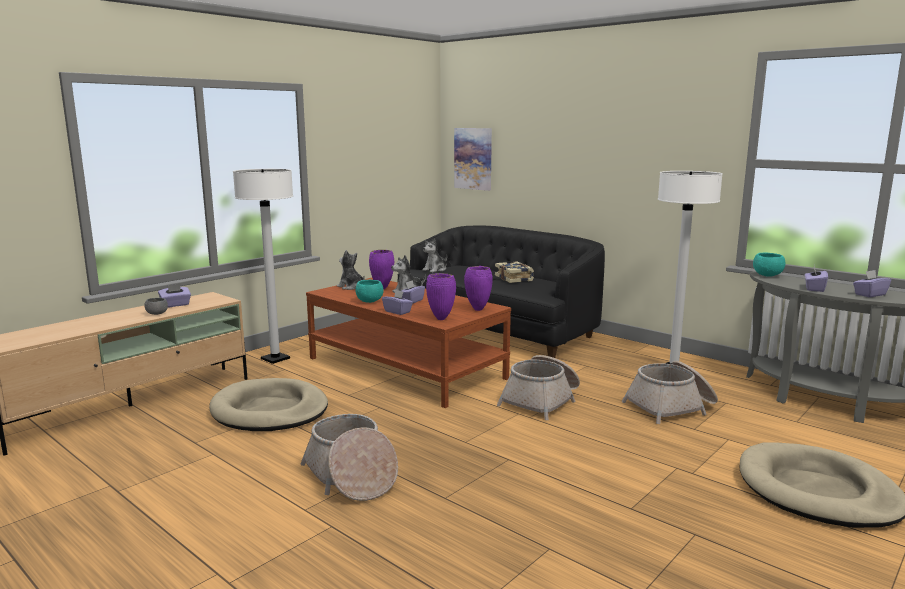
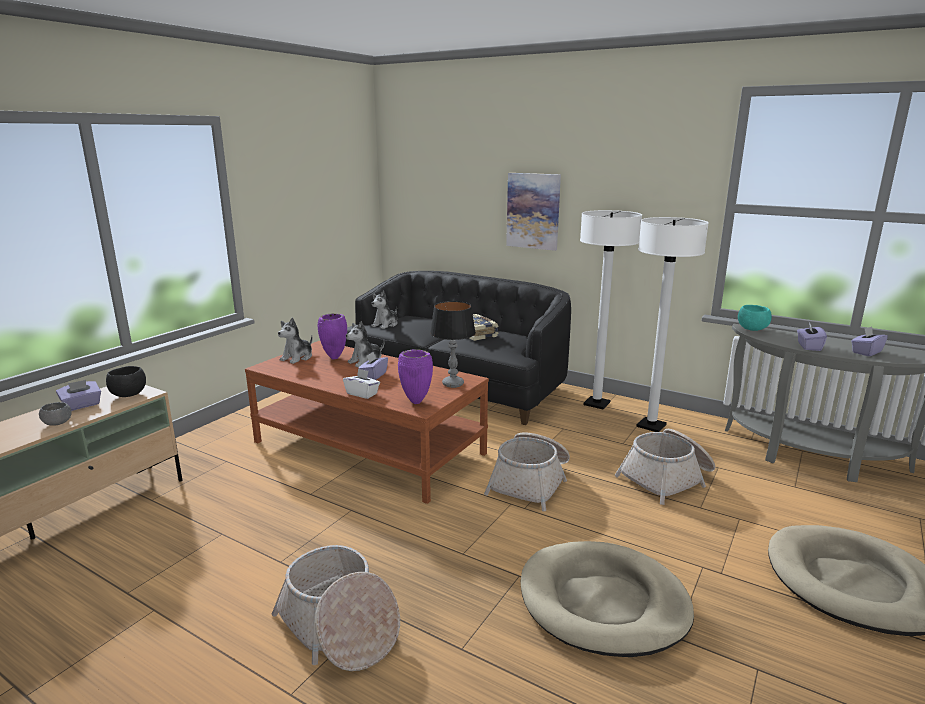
camera: 10 degrees left, 5 degrees up
(211, 301) = (129, 395): none -> black bowl
(270, 410) = (218, 528): beige dog bed -> beige dog bed (603, 602)
(275, 359) = (212, 446): white floor lamp -> white floor lamp (596, 404)
(351, 287) = (297, 357): plush toy -> plush toy turned 90 degrees counterclockwise
(369, 302) = (324, 380): turquoise bowl -> none
(397, 312) = (362, 394): purple tissue box -> white tissue box
(473, 158) = (417, 197): picture -> picture (533, 211)
(477, 309) = (452, 384): purple vase -> table lamp

